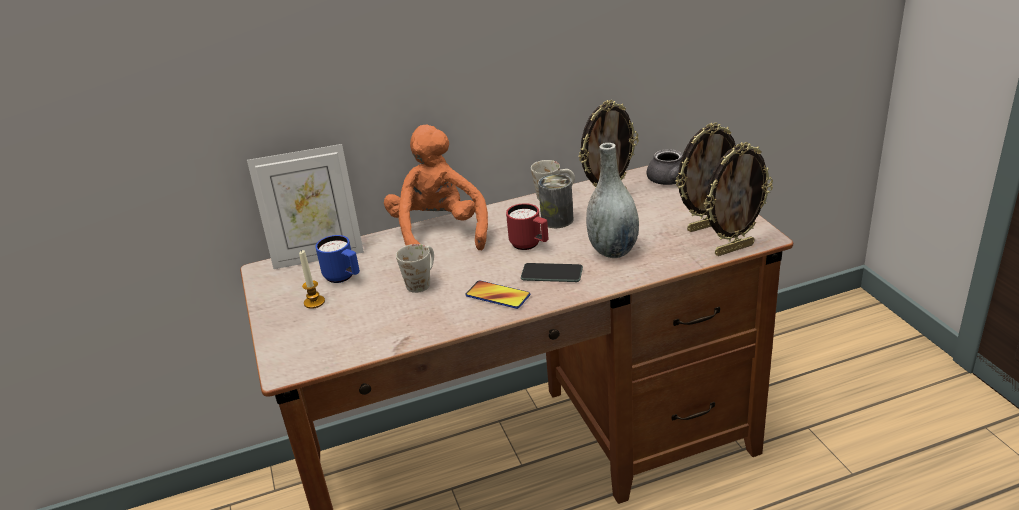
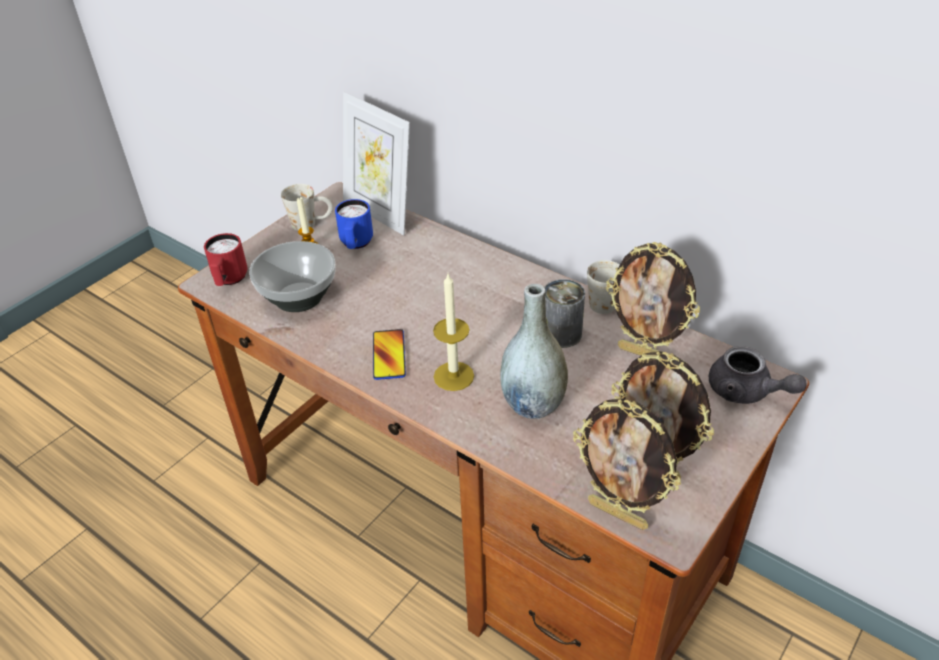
camera: 55 degrees right, 10 degrees up
(374, 324) = (297, 298): none -> bowl
(422, 281) = (381, 294): white mug -> white mug (311, 224)
(439, 233) = (470, 264): orange plush toy -> none
(530, 245) = (495, 336): red mug -> red mug (229, 280)
(551, 273) = (453, 376): phone -> candle

